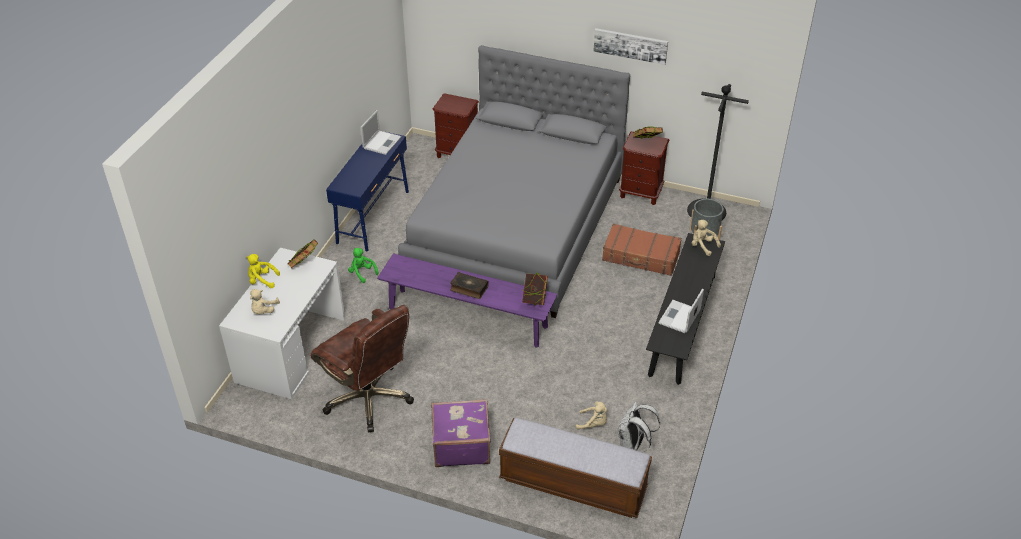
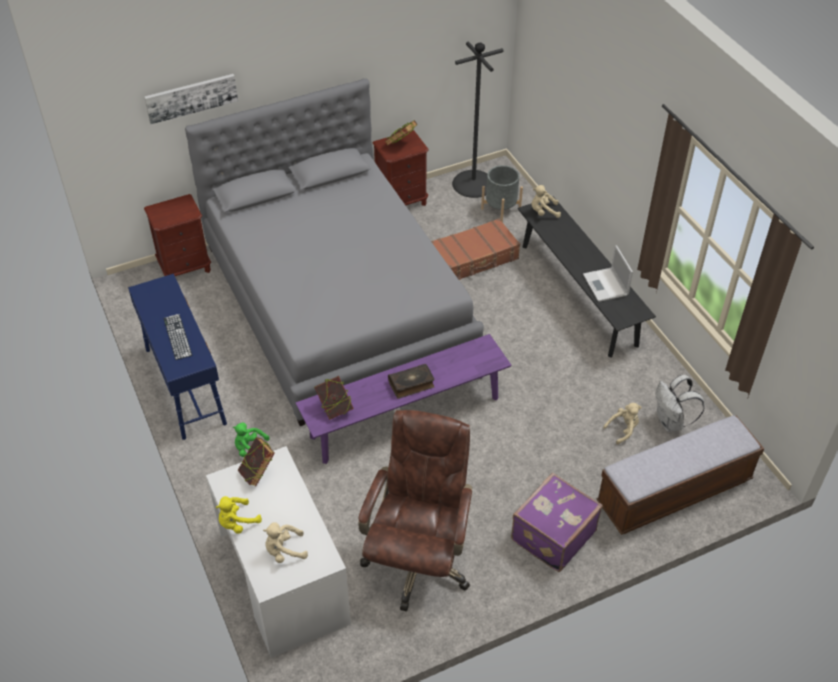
camera: 45 degrees left, 5 degrees up
(263, 311) = (284, 551): beige plush toy -> beige plush toy turned 105 degrees clockwise
(362, 170) = (177, 336): none -> keyboard
(368, 397) = (418, 561): brown office chair -> brown office chair turned 75 degrees counterclockwise
(382, 142) = (158, 295): laptop -> none
(534, 299) = (479, 353): book -> book (335, 409)
(630, 45) = (358, 47): picture -> picture (191, 97)

